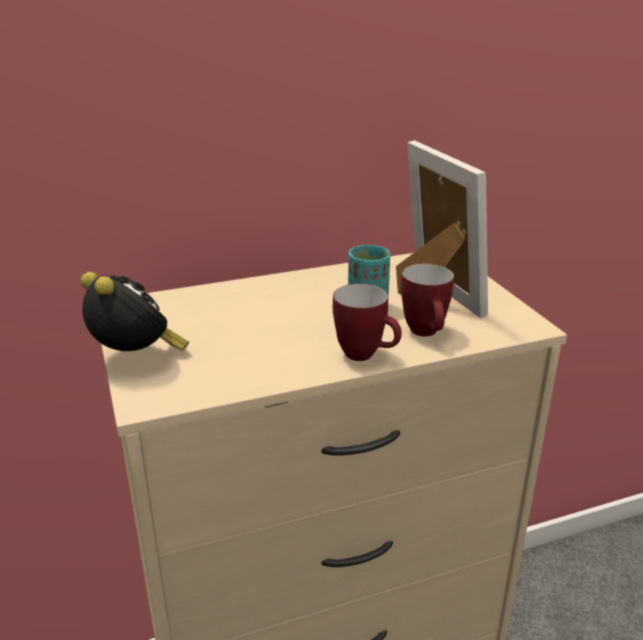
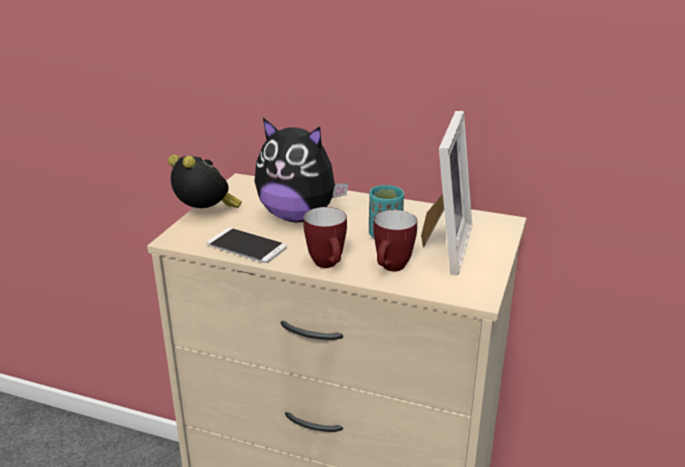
camera: 40 degrees right, 0 degrees up
(137, 358) = (206, 214): alarm clock -> alarm clock turned 45 degrees counterclockwise
(248, 373) = (246, 246): none -> phone
(250, 320) = (298, 216): none -> plush toy

